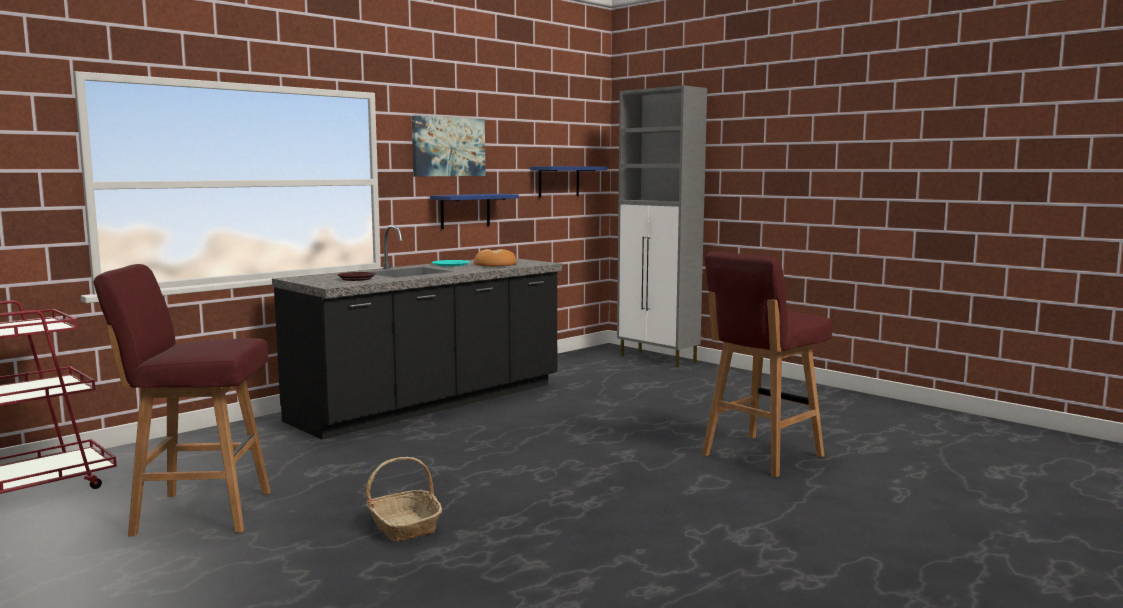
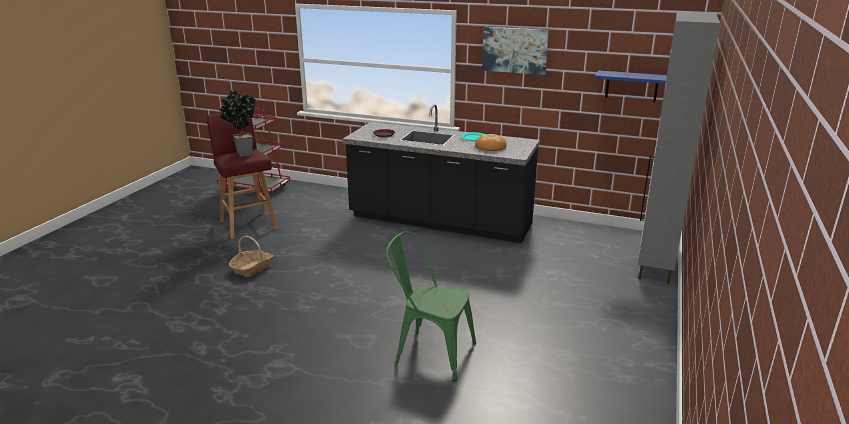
camera: 65 degrees right, 15 degrees up
(209, 343) = (242, 154): none -> potted plant
(465, 211) = (526, 99): blue shelf -> none
(760, 456) = (429, 352): red stool -> green chair

